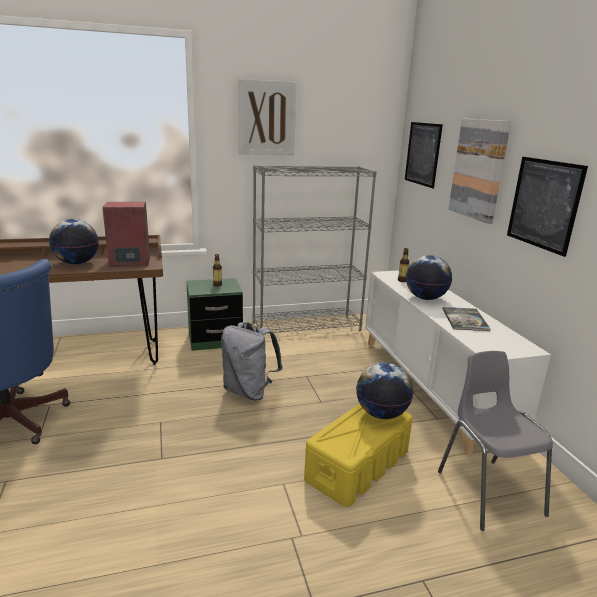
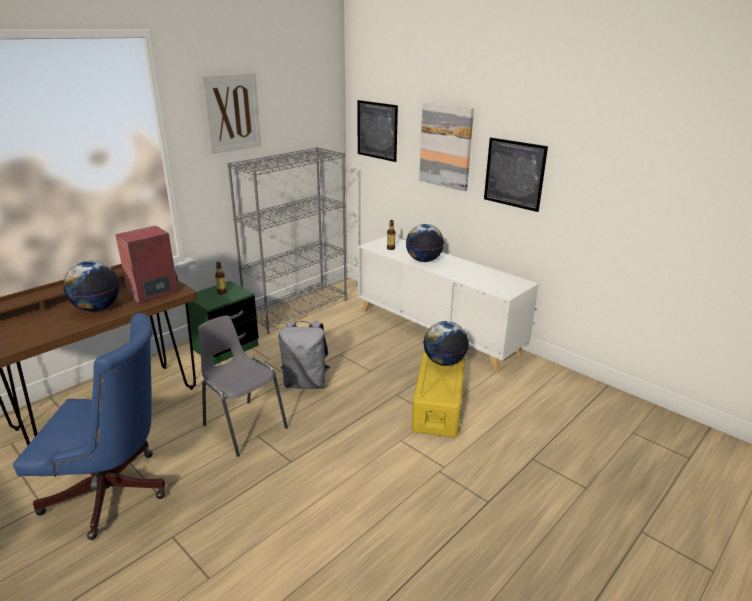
camera: 30 degrees left, 5 degrees up
(465, 320) = (467, 272): book -> none
(487, 491) = (526, 391): grey chair -> grey chair (243, 426)

